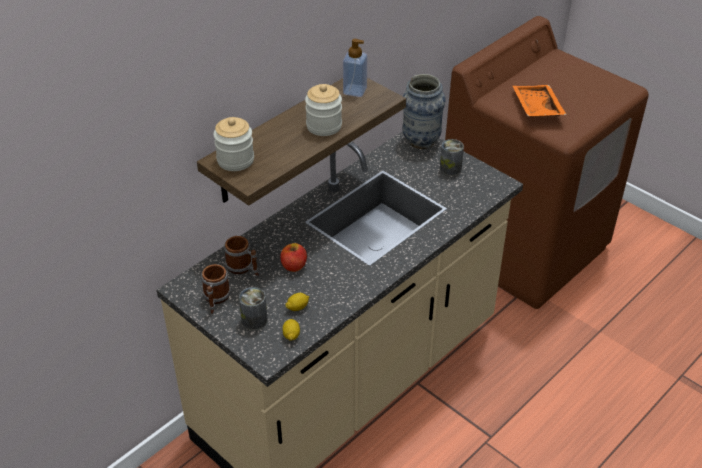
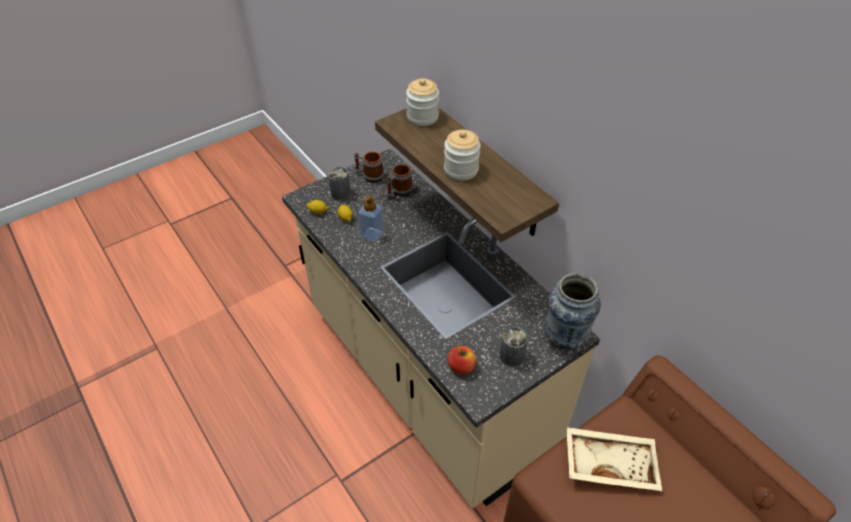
camera: 100 degrees right, 5 degrees up
(294, 266) = (393, 220): apple -> apple (461, 367)
(355, 91) = (519, 197): soap dispenser -> soap dispenser (372, 235)
(536, 108) = (610, 462): orange tray -> beige tray

